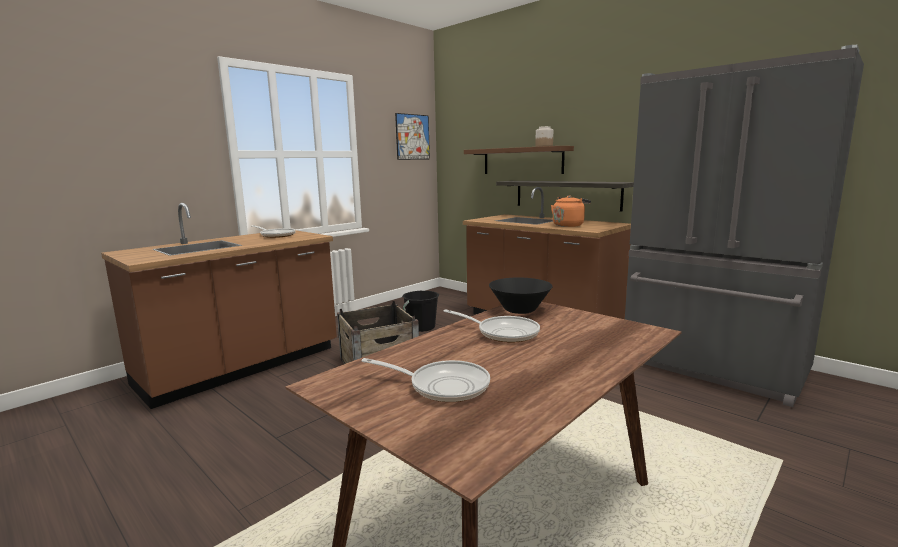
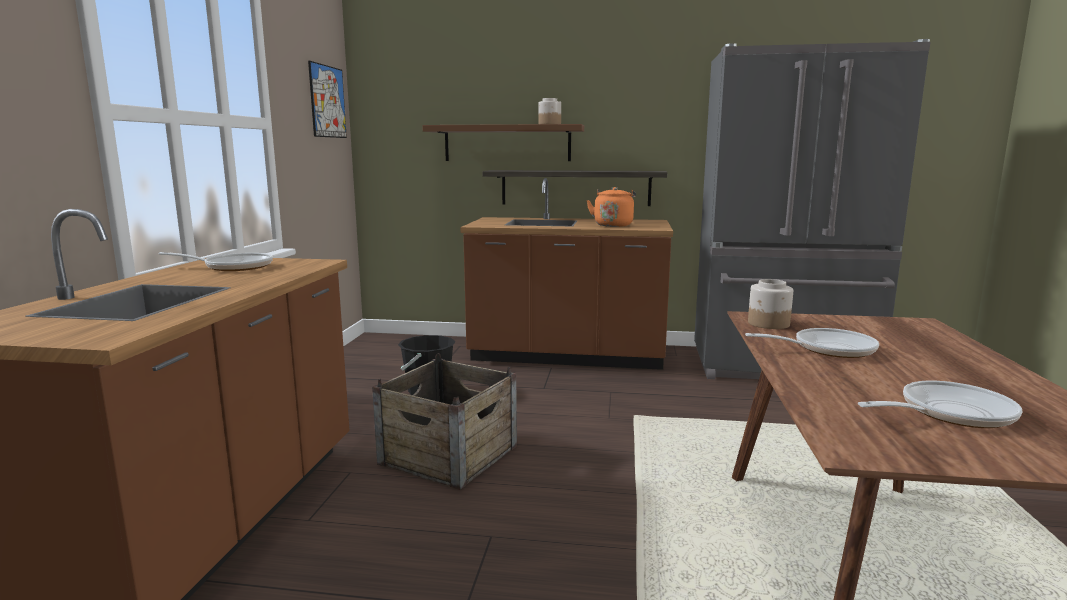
camera: 35 degrees left, 0 degrees up
(519, 310) = (768, 324): black bowl -> jar

